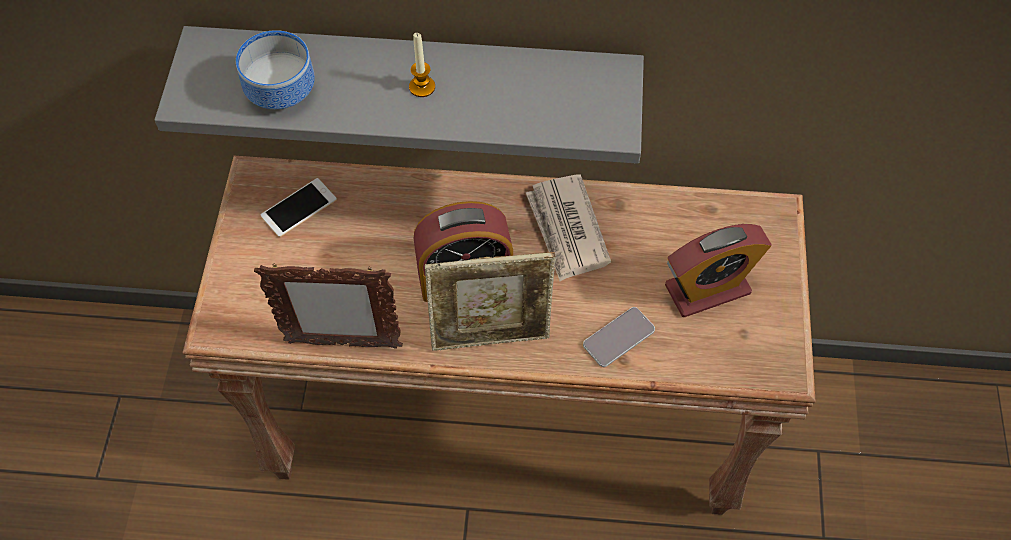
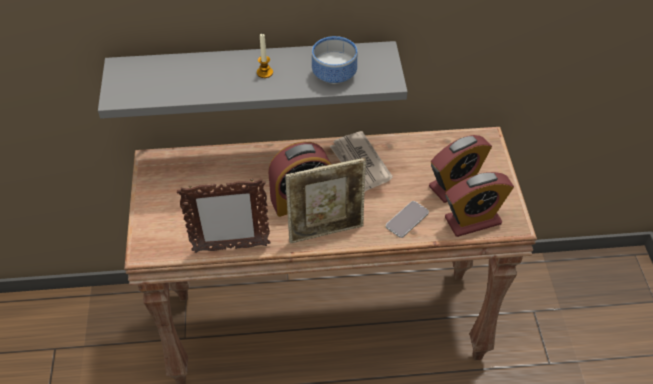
camera: 10 degrees left, 10 degrees down
(283, 89) = (177, 84): bowl -> bowl (335, 74)
(299, 208) = (184, 174): phone -> none
(721, 355) = (473, 220): none -> alarm clock

